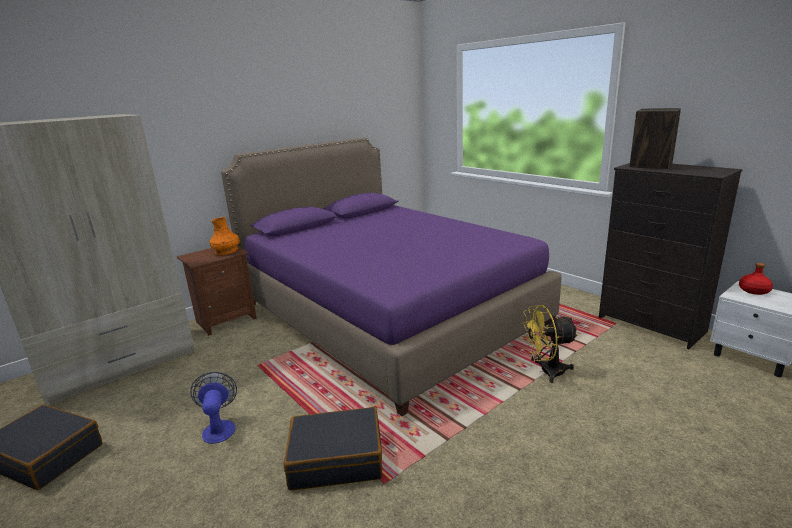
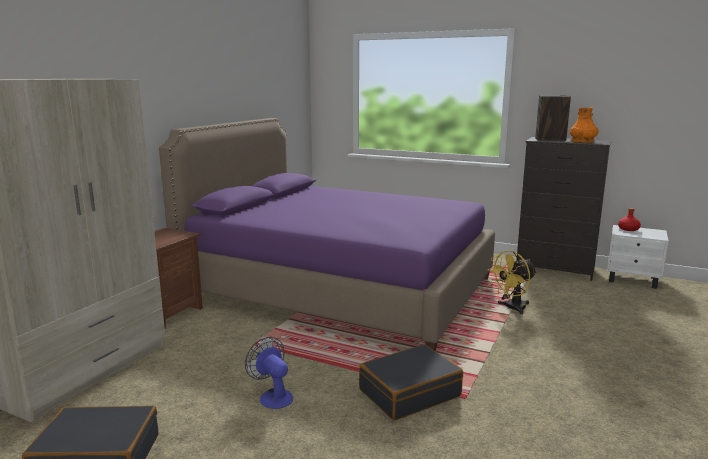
camera: 25 degrees left, 5 degrees down
(226, 251) = (173, 234): orange vase -> orange vase (582, 141)

